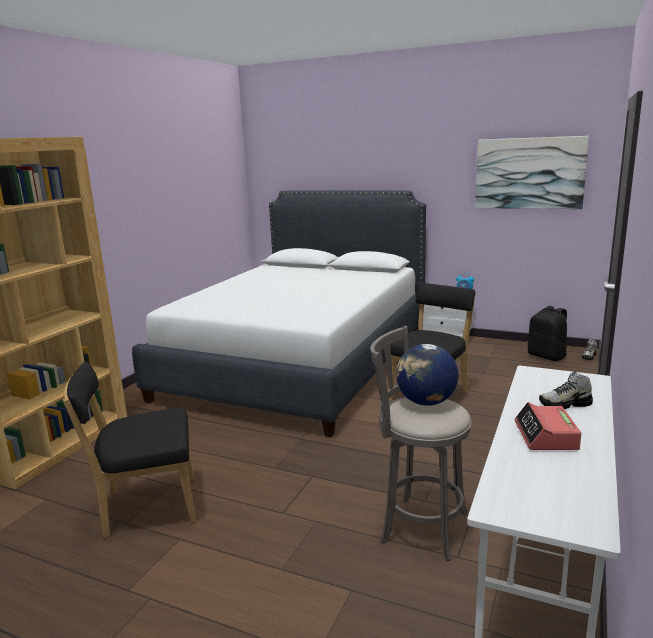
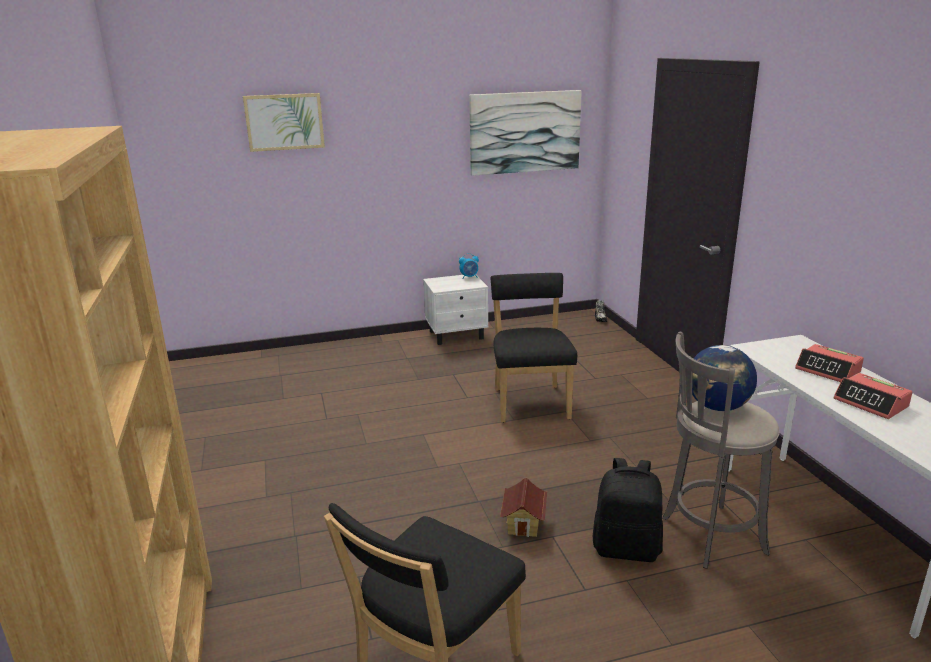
camera: 40 degrees left, 5 degrees up
(300, 363) = (335, 410): white bed -> none
(306, 462) = (524, 524): none -> toy house
(337, 158) = (284, 122): none -> picture
(547, 356) = (568, 327): black backpack -> black backpack (626, 548)
(565, 404) = (828, 371): shoe -> alarm clock

